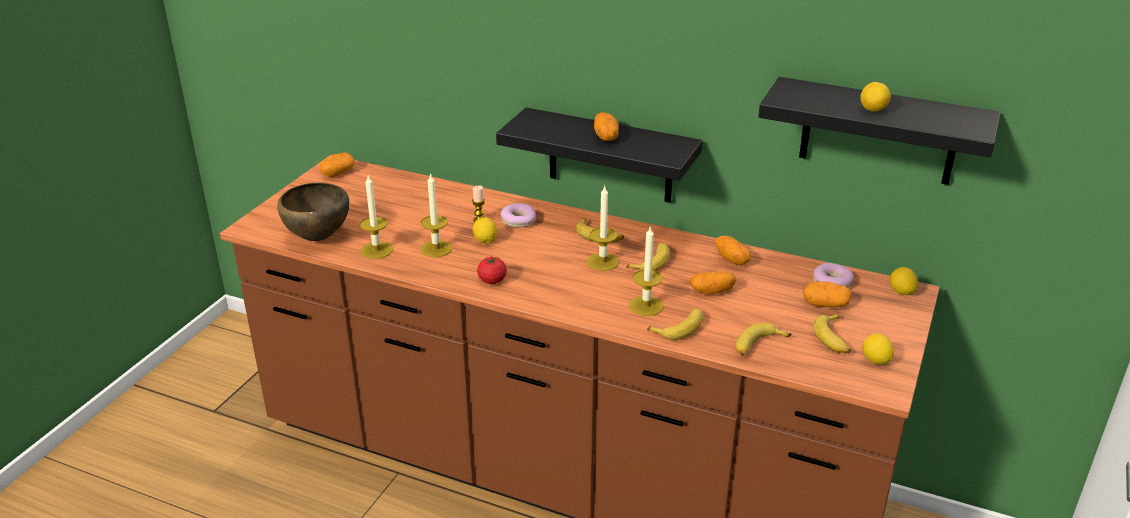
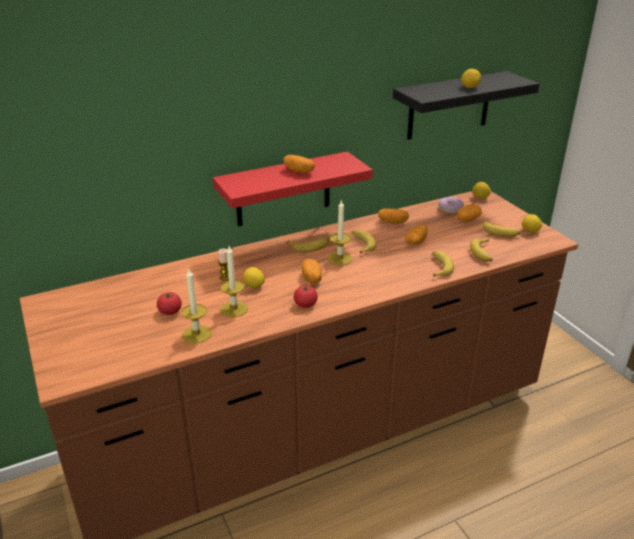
camera: 50 degrees left, 0 degrees up
(317, 238) = (135, 354): brown bowl -> none
(338, 173) = (56, 305): potato -> potato (311, 278)
(392, 222) = (170, 311): none -> tomato
(518, 221) = (249, 264): donut -> none
(610, 156) = (283, 190): black shelf -> red shelf
(646, 306) = (404, 267): candle -> none

